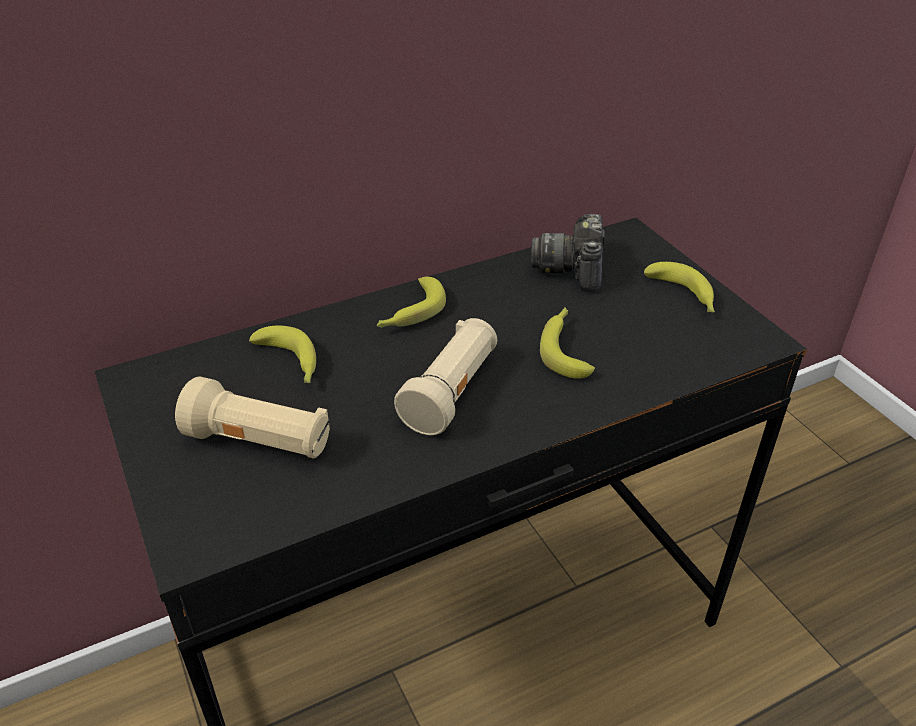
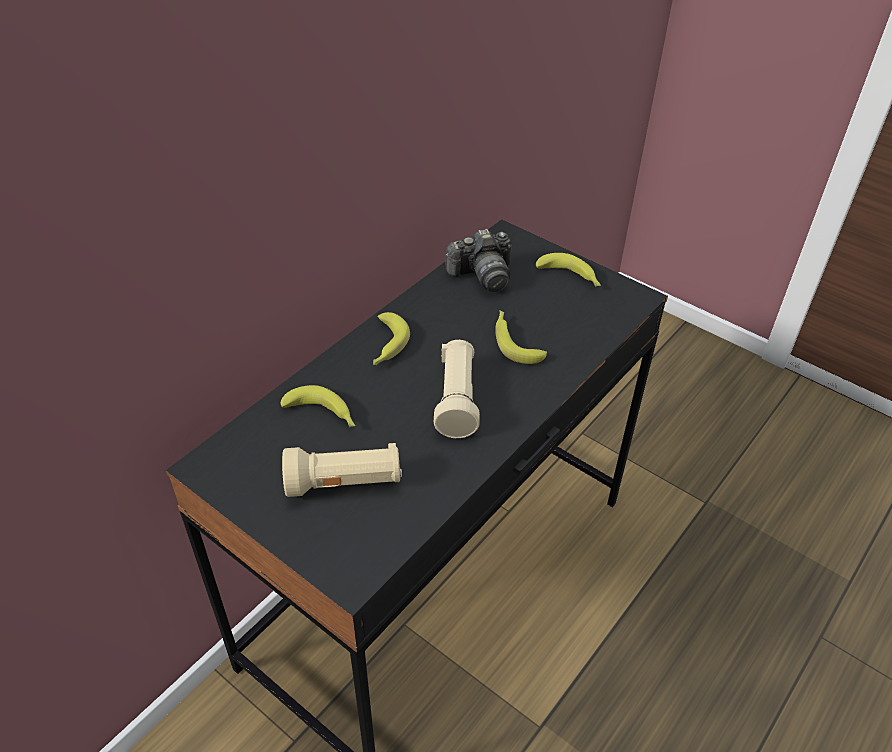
camera: 25 degrees left, 5 degrees up
(573, 269) = (482, 275): camera -> camera turned 90 degrees counterclockwise

